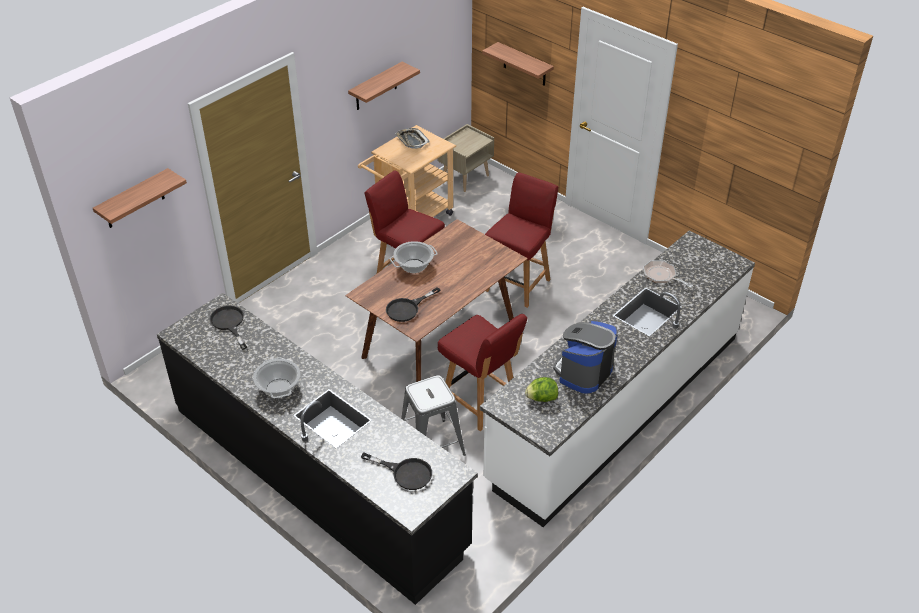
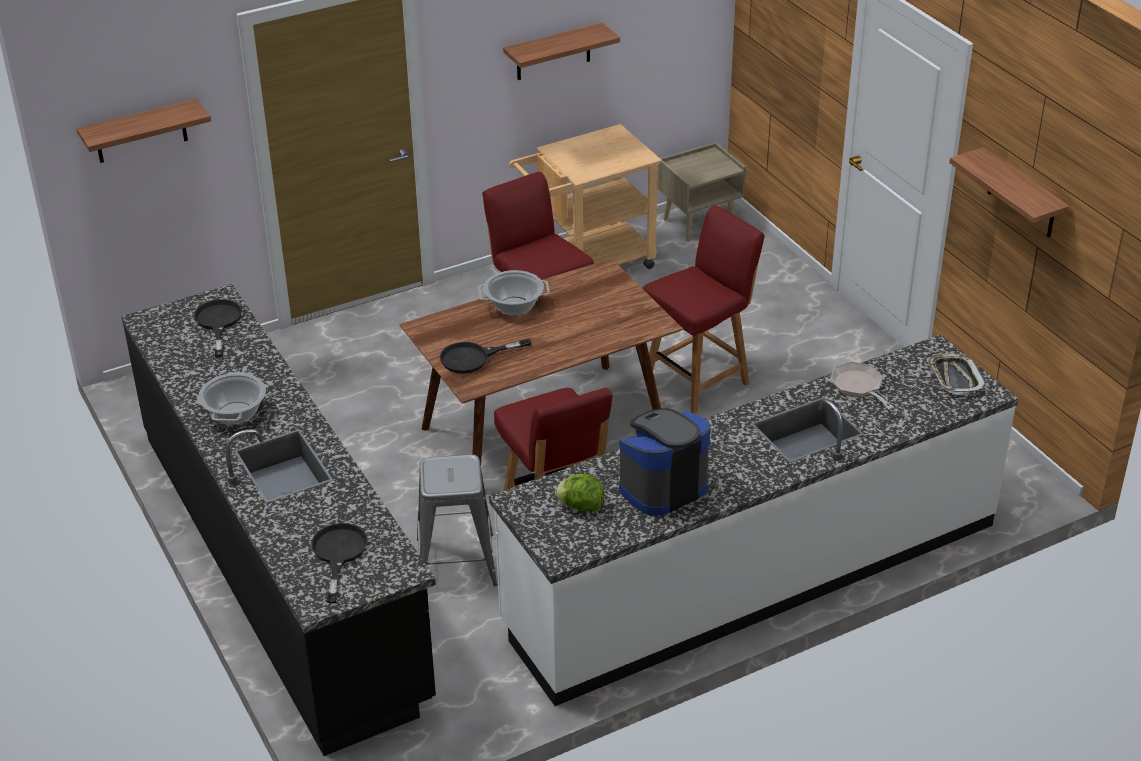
camera: 20 degrees right, 5 degrees down
(405, 473) = (338, 554): black frying pan -> black frying pan turned 135 degrees counterclockwise
(412, 140) = (601, 143): tray -> tray (955, 378)
(524, 65) = (792, 58): shelf -> shelf (1022, 195)

